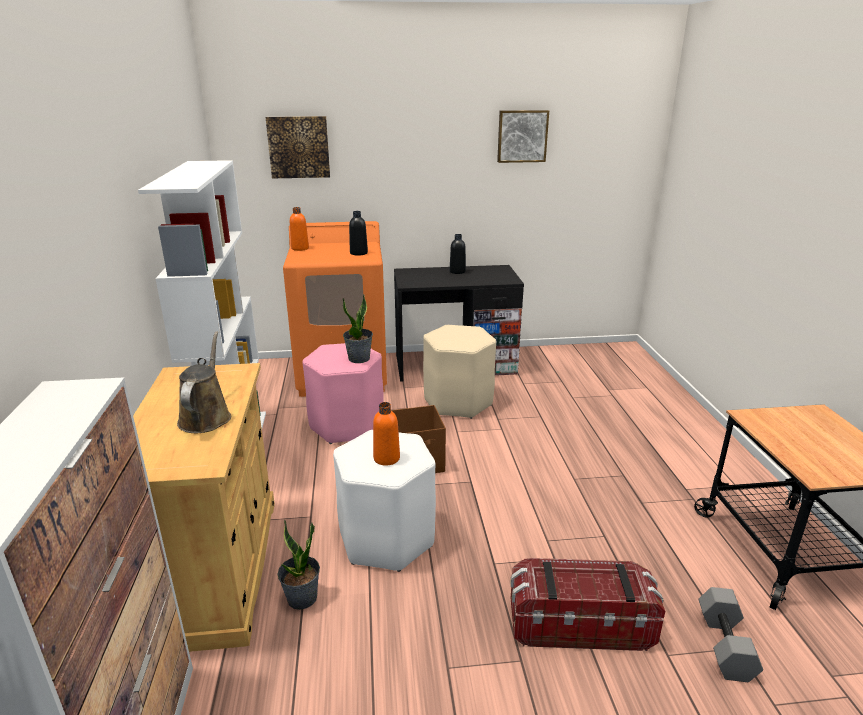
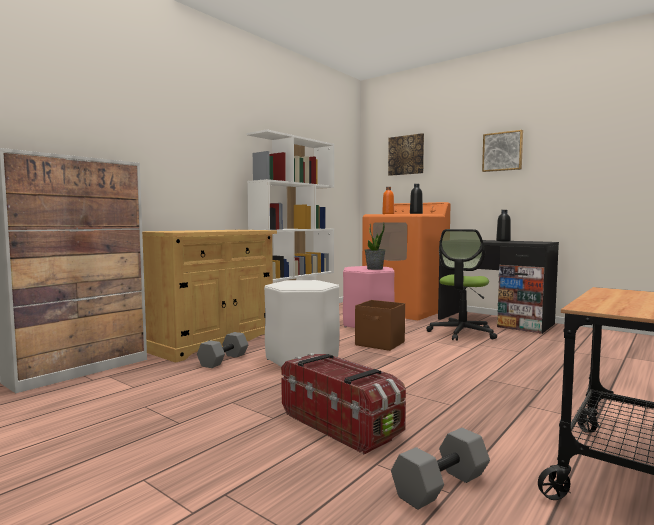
camera: 45 degrees right, 20 degrees down
(206, 417) = (213, 230): brown watering can -> none
(302, 598) = (223, 360): potted plant -> grey dumbbell
(386, 458) = (299, 284): orange bottle -> none
(458, 402) = (462, 333): beige stool -> office chair
(522, 136) = (572, 132): picture -> picture (502, 151)

